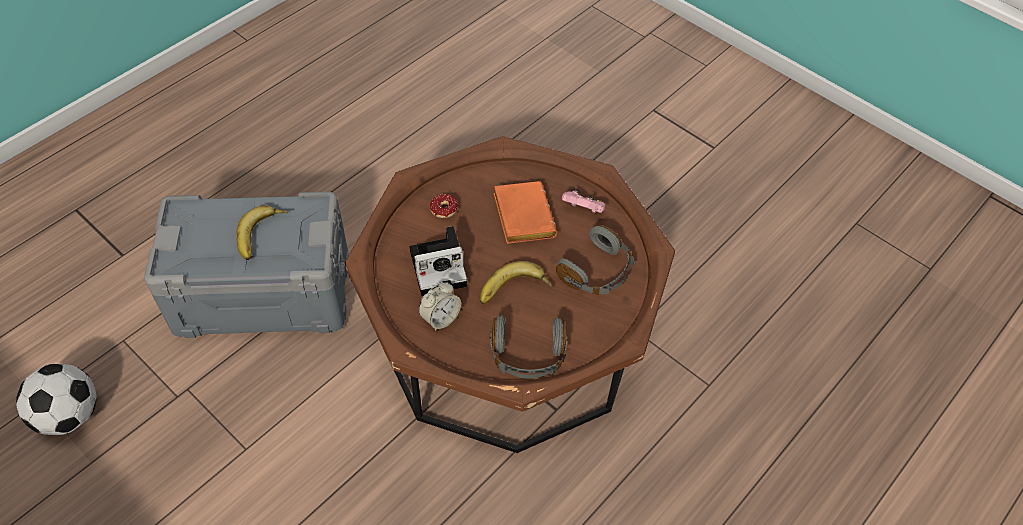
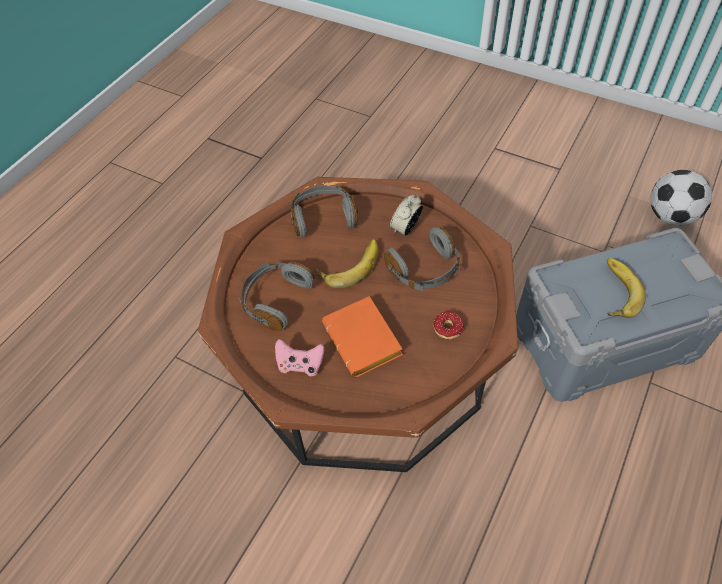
camera: 170 degrees right, 0 degrees up
(440, 266) = (425, 270): camera -> grey headphones

